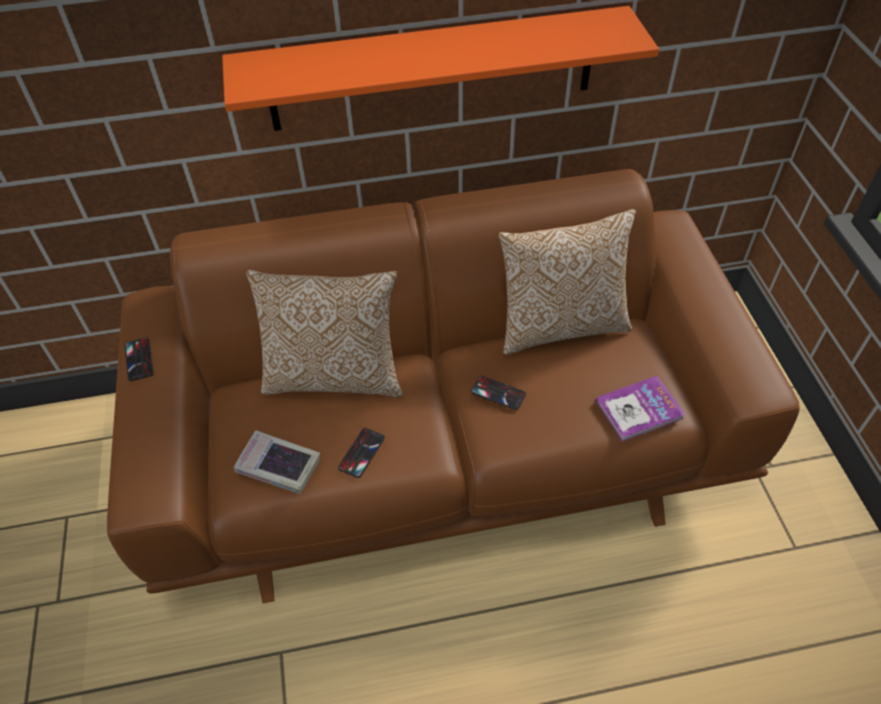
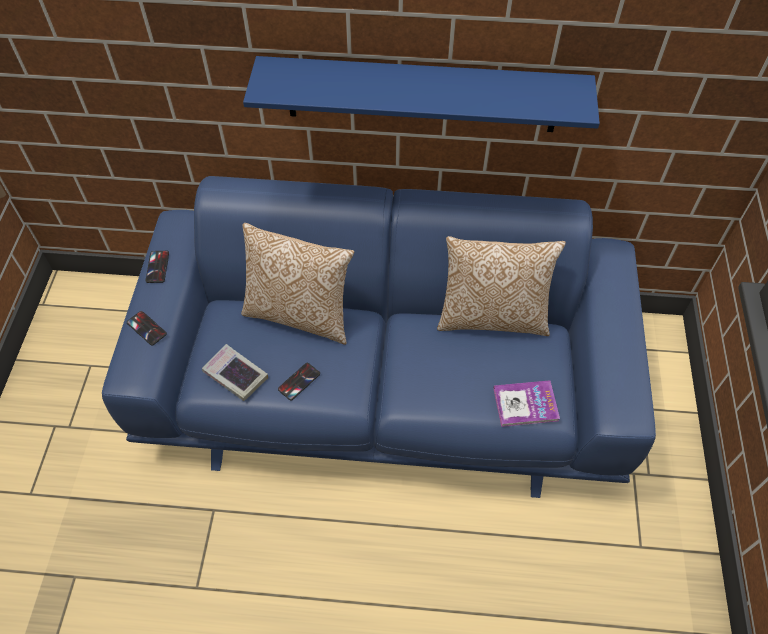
camera: 15 degrees right, 5 degrees up
(432, 70) = (422, 94): orange shelf -> blue shelf
(445, 446) = (386, 385): brown sofa -> blue sofa
(498, 393) = (419, 361): phone -> phone (146, 328)

